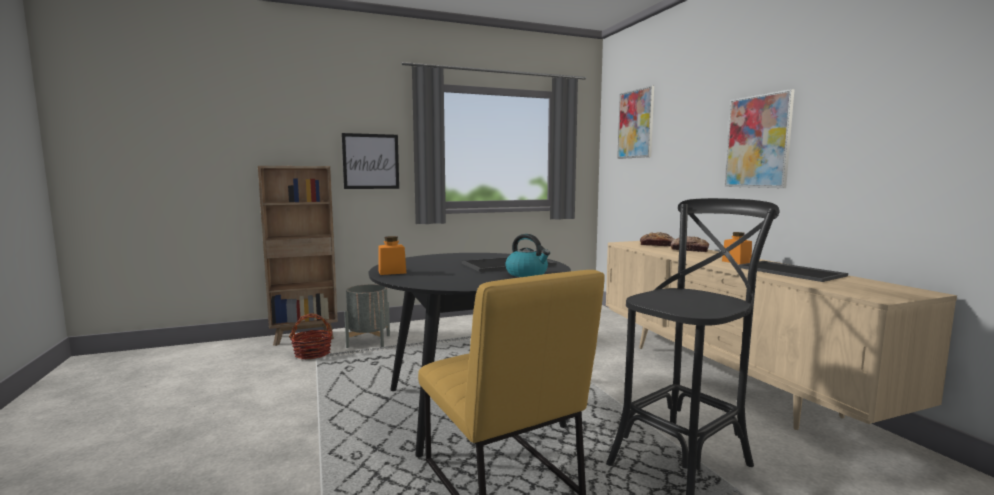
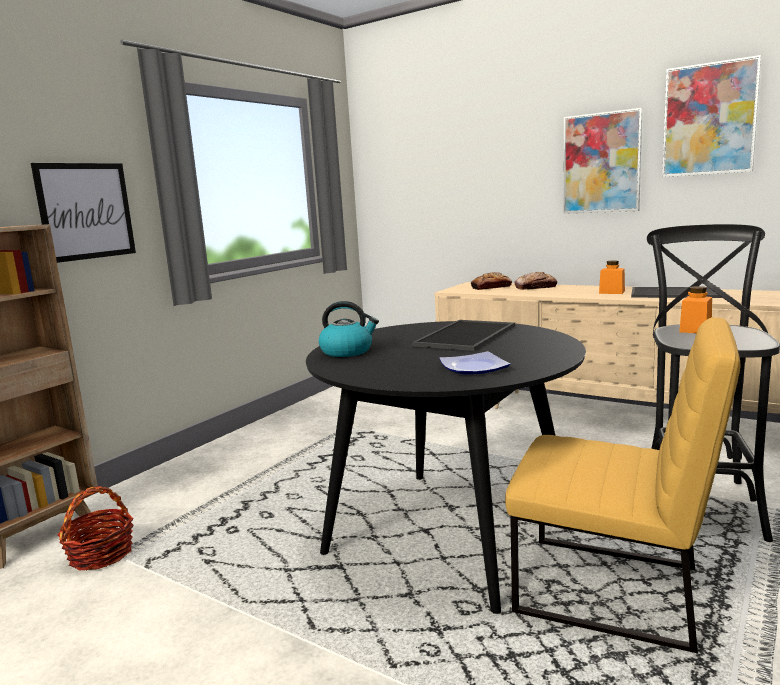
camera: 35 degrees left, 5 degrees up
(368, 341) = (164, 504): grey planter -> none
(392, 272) = (379, 376): orange jar -> orange jar (695, 330)
(445, 278) = (474, 367): none -> plate
(527, 274) = (529, 341): kettle -> kettle (347, 351)
(636, 124) = (417, 143): picture -> picture (709, 119)

